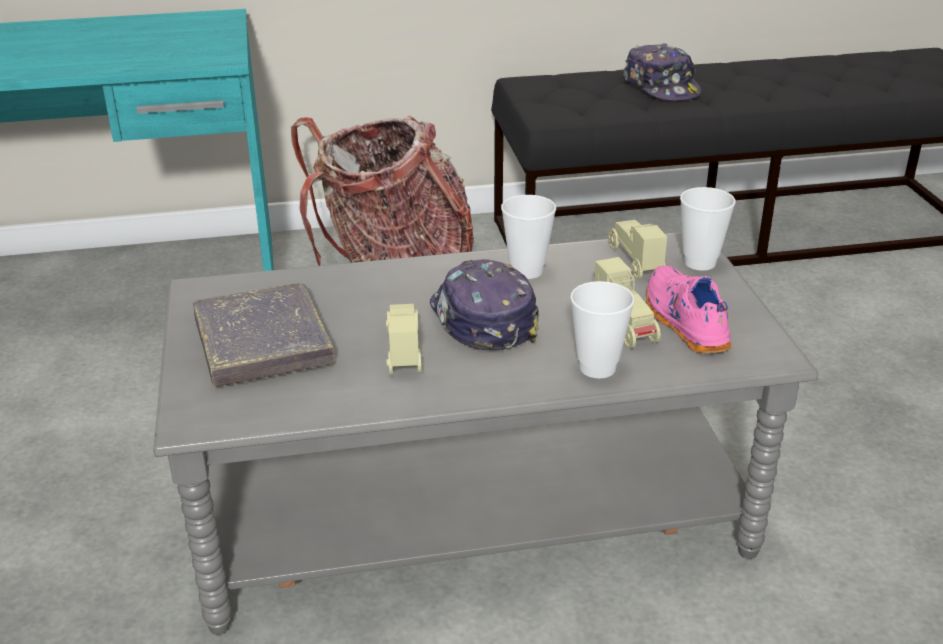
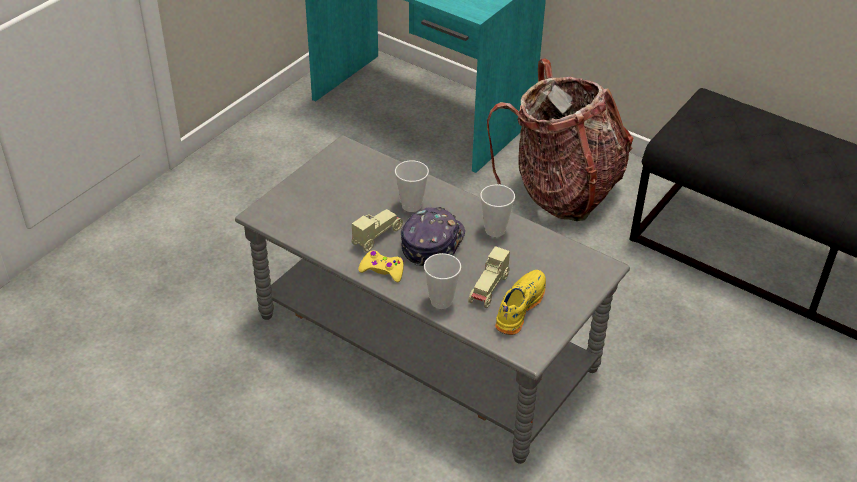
camera: 45 degrees right, 10 degrees up
(263, 342) = (331, 194): grey book -> none
(474, 381) = (382, 270): none -> yellow game controller
(634, 261) = (556, 259): beige toy car -> none
(661, 87) = (792, 152): cap -> none
(683, 323) = (518, 308): pink shoe -> yellow shoe
(700, 263) = (587, 282): cup -> cup (411, 205)

